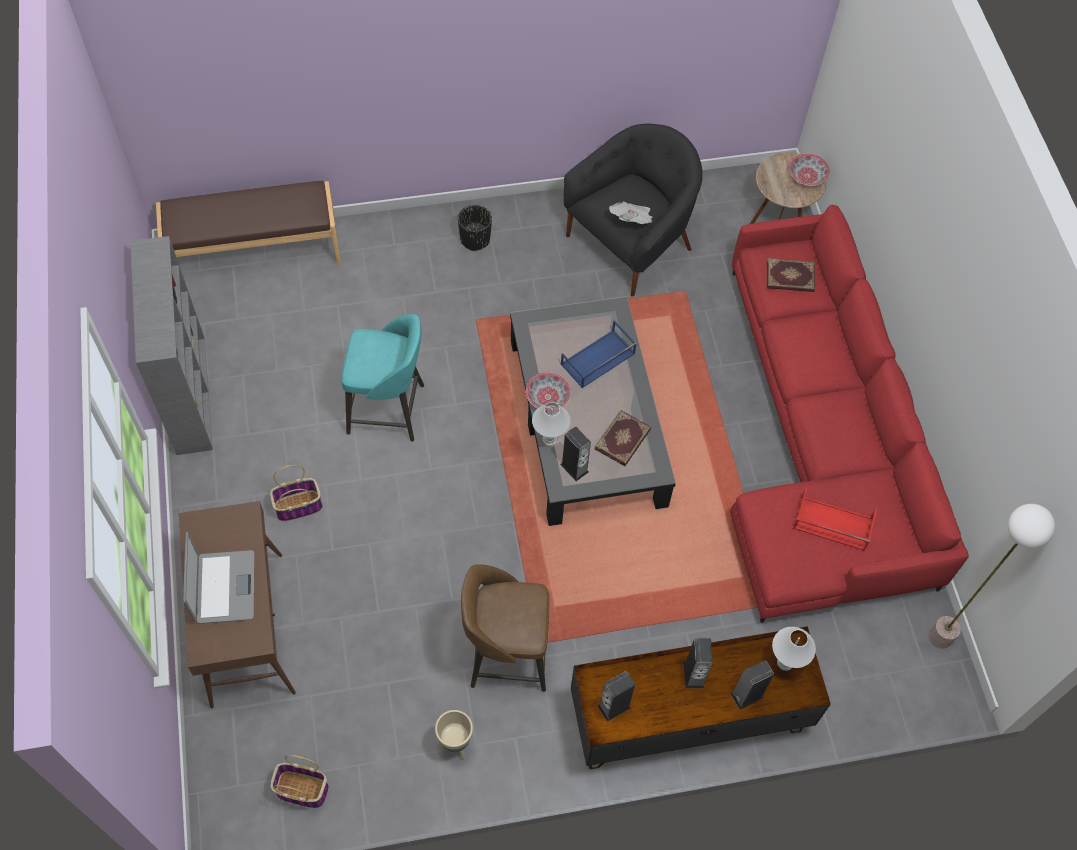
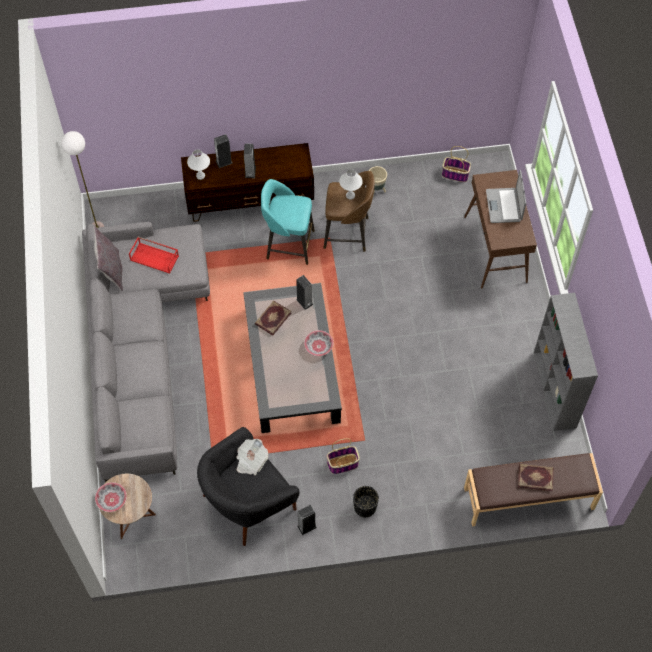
camera: 175 degrees left, 0 degrees up
(299, 505) = (474, 316): basket -> basket (342, 464)
(388, 409) = (422, 376): turquoise stool -> turquoise stool (288, 244)
(549, 440) = (319, 319): white table lamp -> white table lamp (350, 196)
(597, 360) = (284, 371): blue tray -> none
(614, 706) = (294, 159): speaker -> speaker (306, 526)
(790, 277) = (143, 420): book -> book (535, 477)
(819, 444) = (142, 347): red sofa -> grey sofa
(897, 502) = (111, 271): none -> grey pillow

